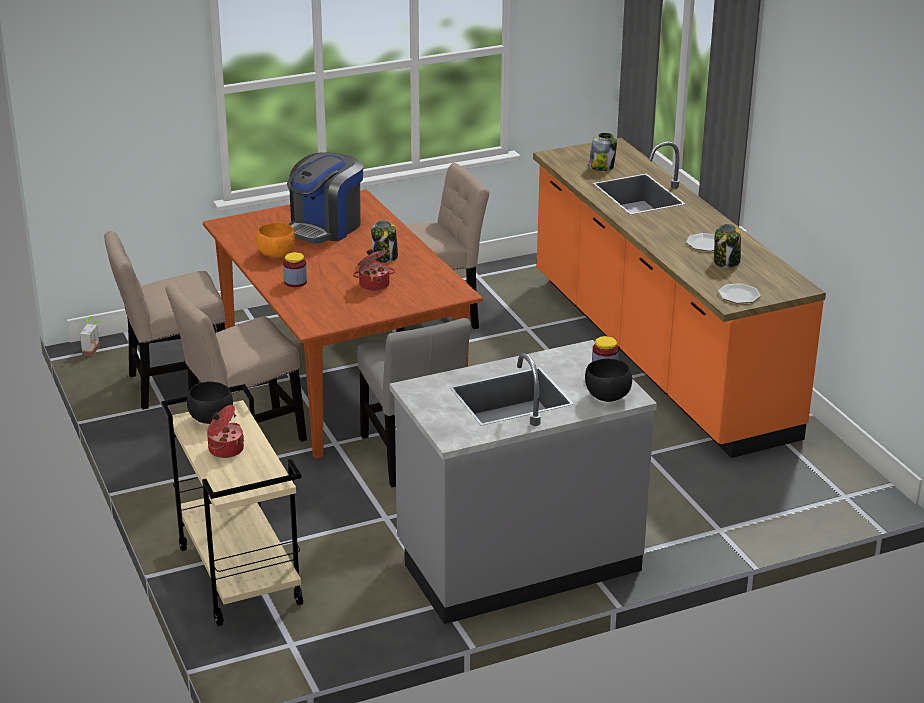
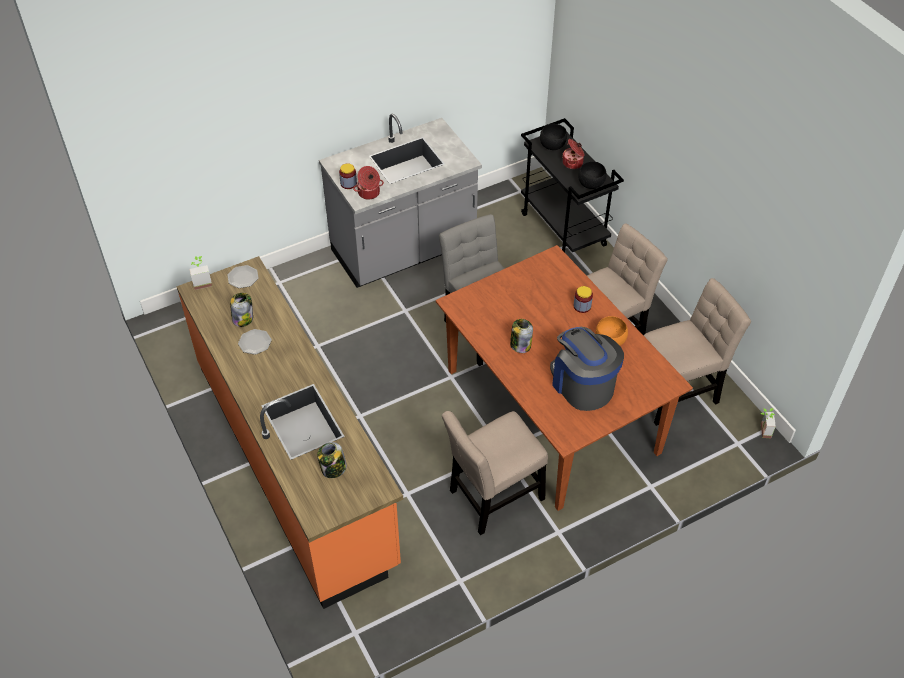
camera: 175 degrees right, 20 degrees up
(238, 575) = (564, 230): beige cart -> black cart
(325, 227) = (582, 384): coffee machine -> coffee machine turned 60 degrees counterclockwise
(374, 284) = (521, 308): cooking pot -> cooking pot (369, 193)
(606, 397) = (348, 162): black bowl -> black bowl (553, 146)
(792, 294) = (202, 282): none -> potted plant

